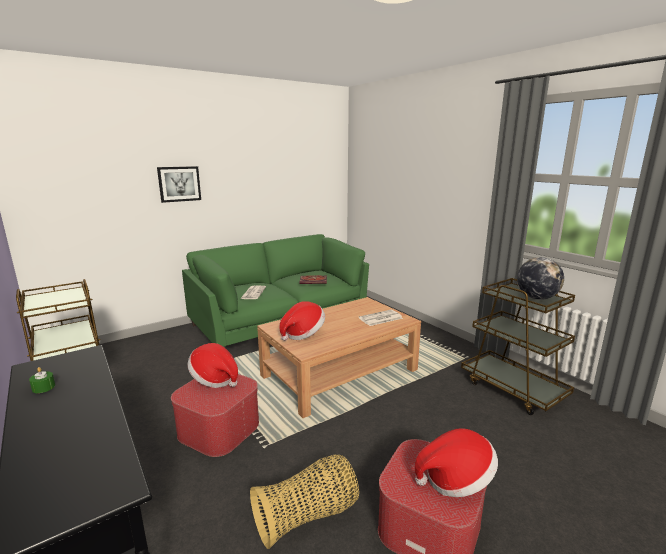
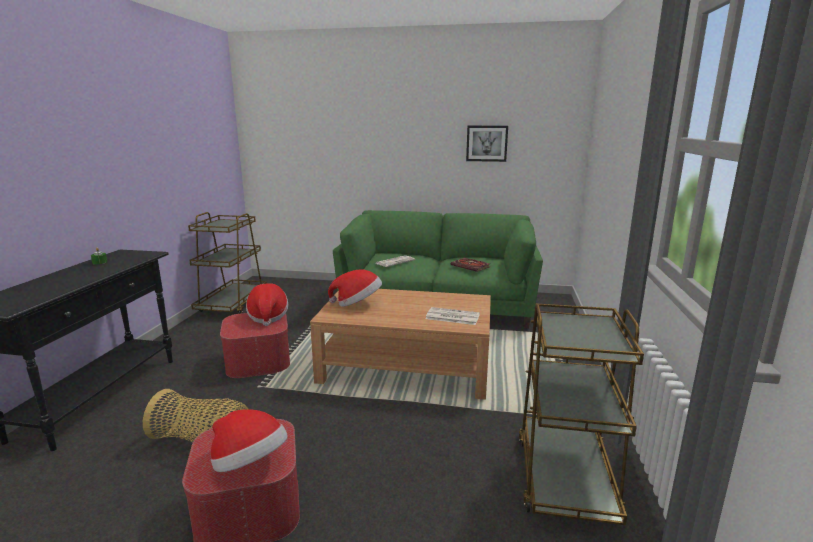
camera: 45 degrees right, 0 degrees up
(179, 184) = (369, 142): picture -> picture (486, 143)
(536, 298) = (588, 340): globe -> none

